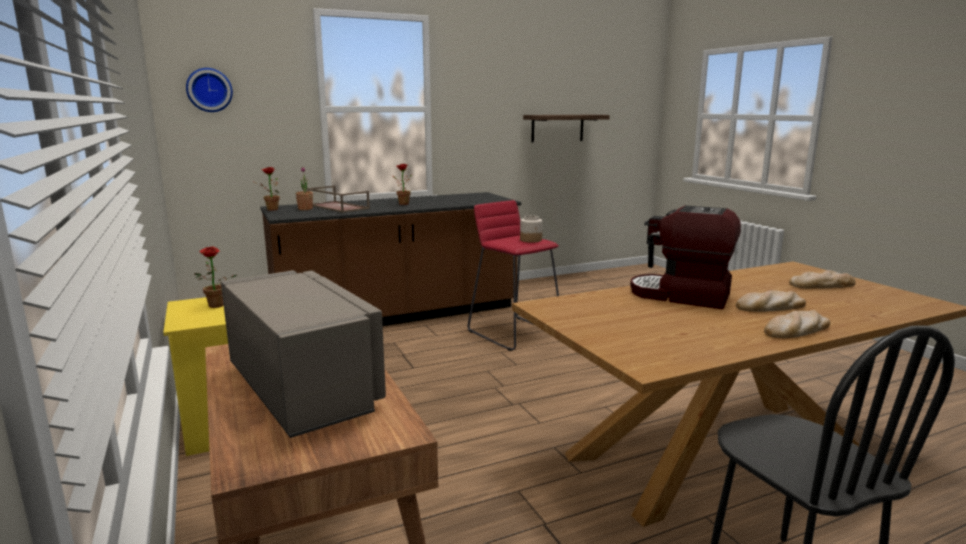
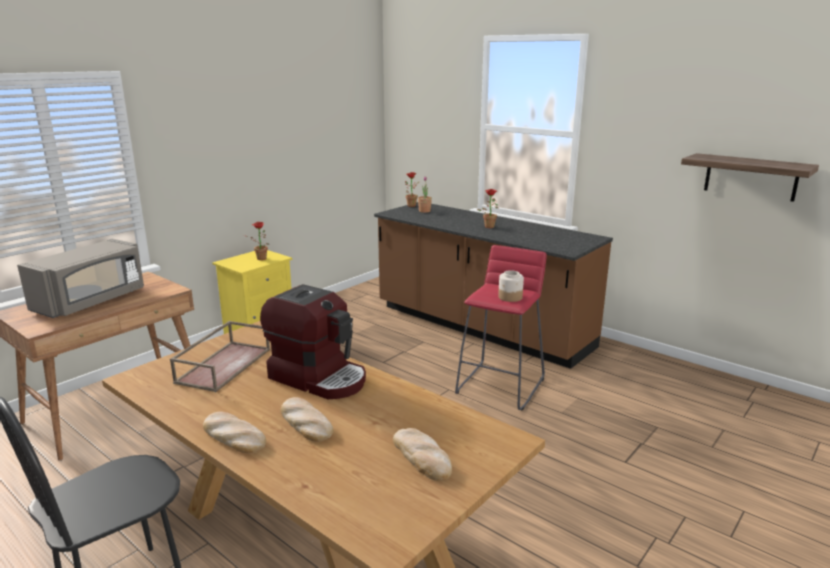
camera: 65 degrees right, 5 degrees up
(209, 90) = (412, 105): wall clock -> none
(337, 207) = (445, 215): brown tray -> brown tray (224, 365)
(681, 295) = (319, 377): coffee machine -> coffee machine turned 120 degrees clockwise

